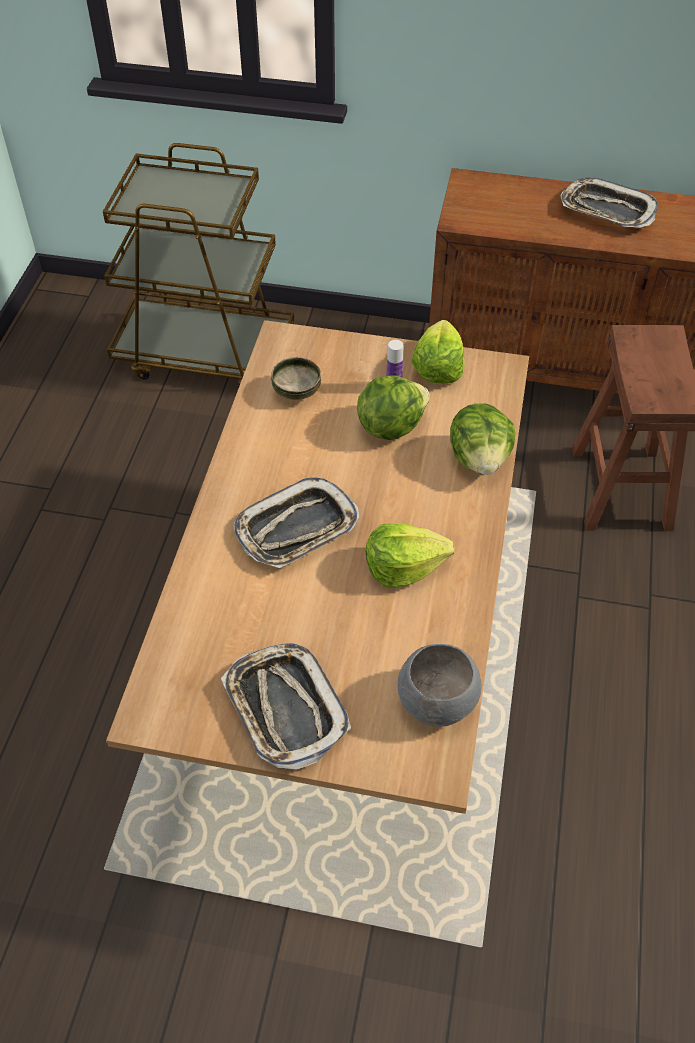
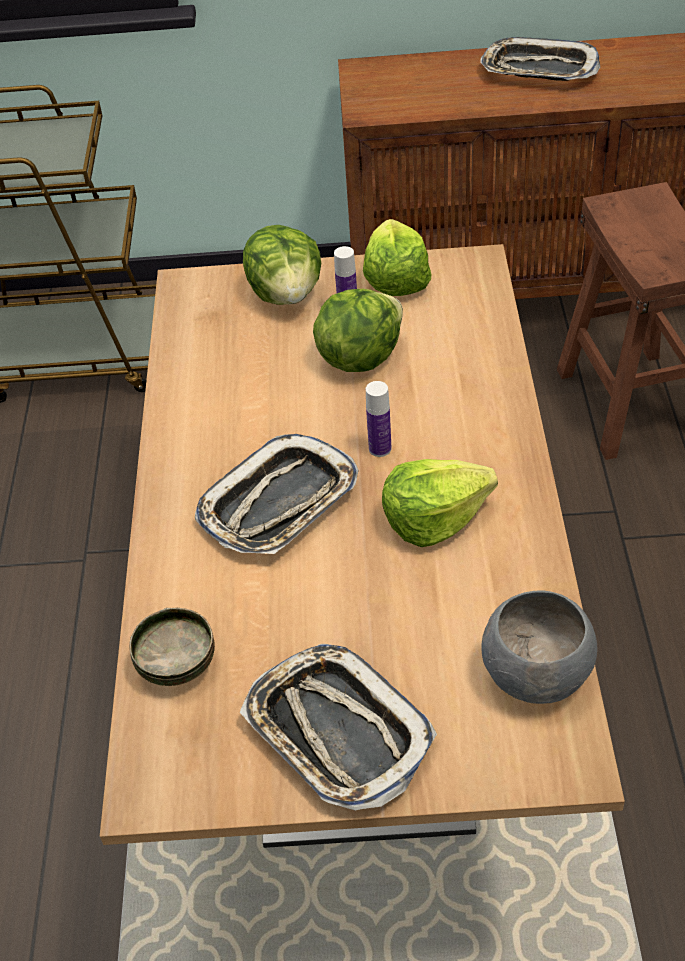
camera: 10 degrees left, 5 degrees down
(296, 391) = (226, 342): bowl -> bowl (176, 664)
(382, 503) = (380, 449): none -> bottle
(480, 458) = (485, 371): lettuce -> lettuce (286, 294)

